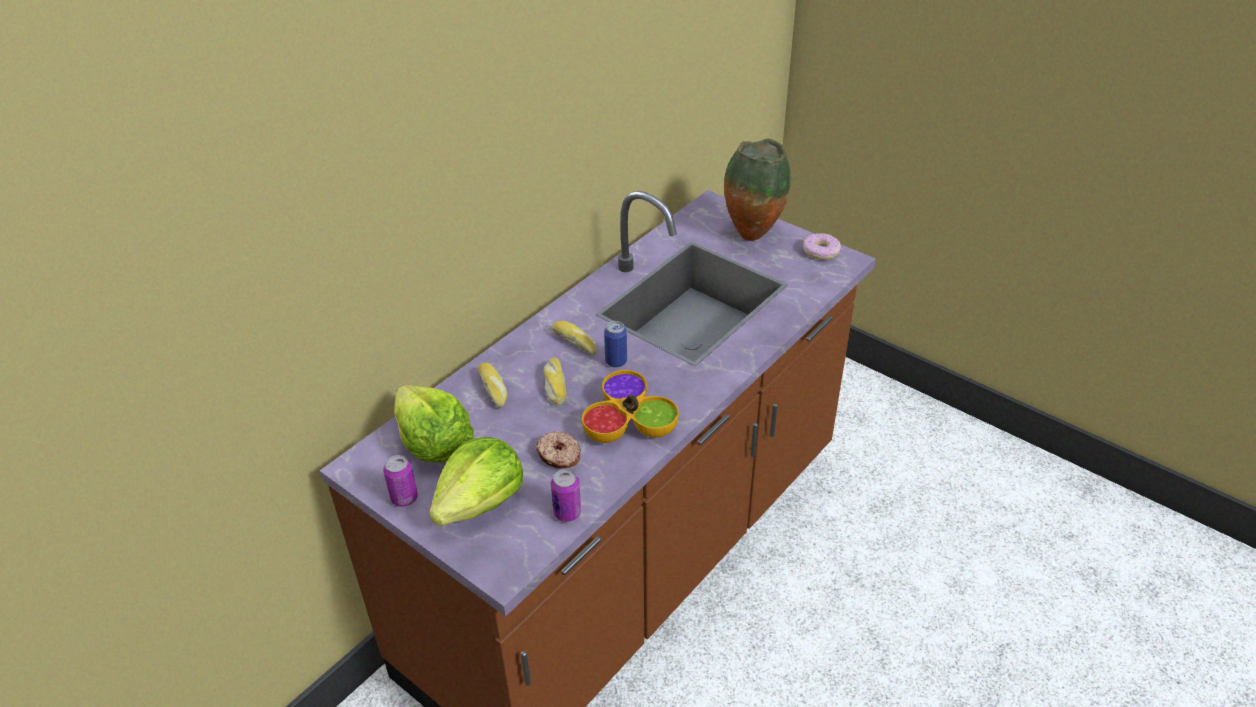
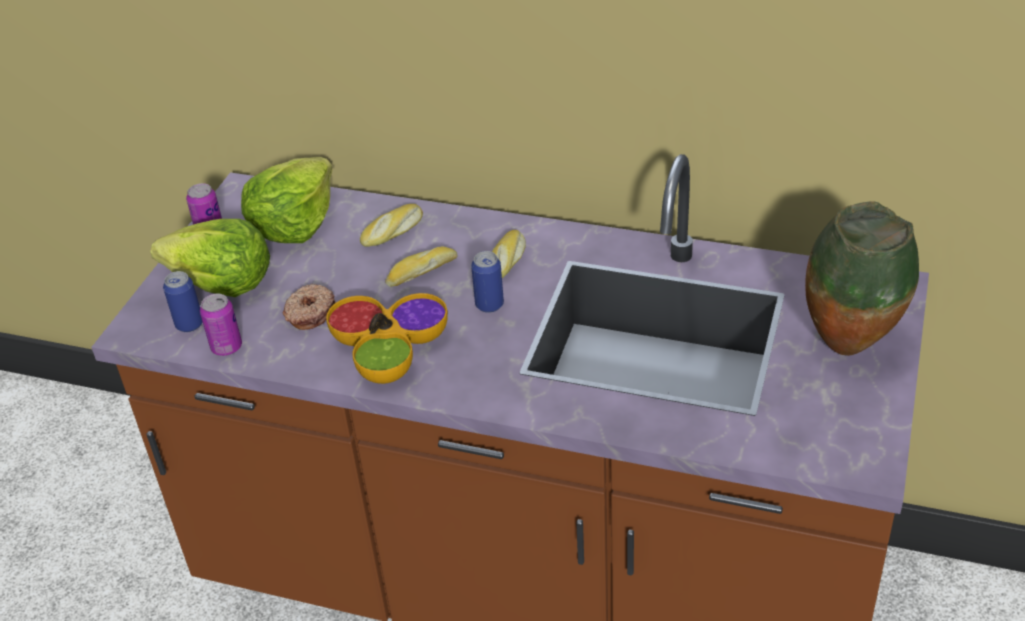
camera: 70 degrees right, 0 degrees up
(521, 532) = (189, 324): none -> can
(821, 251) = (868, 431): donut -> none

